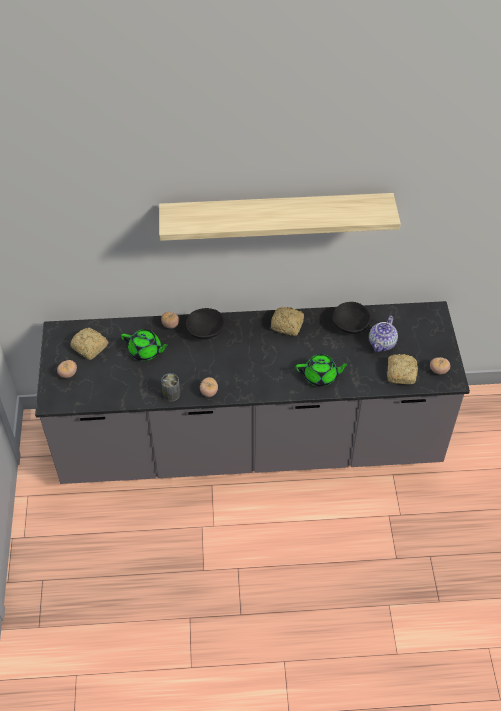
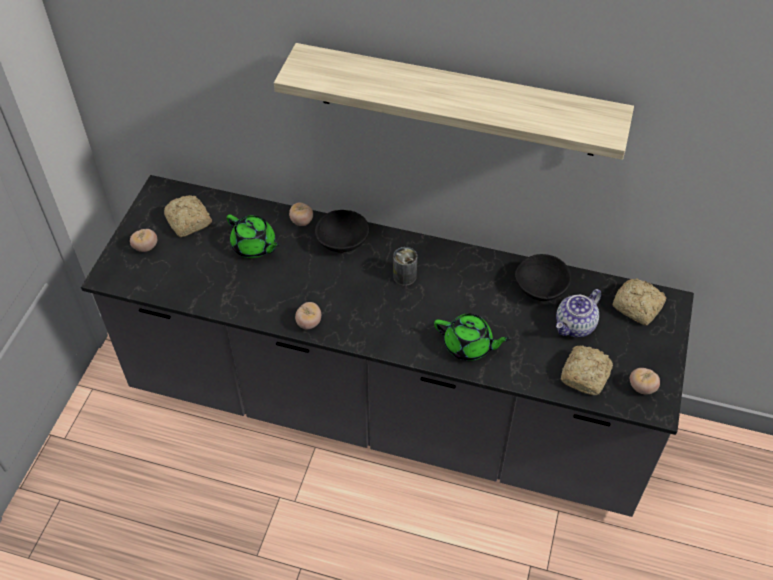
camera: 20 degrees right, 0 degrees up
(171, 394) = (259, 311): can -> can (404, 276)
(288, 325) = (454, 264): bread -> bread (638, 308)

